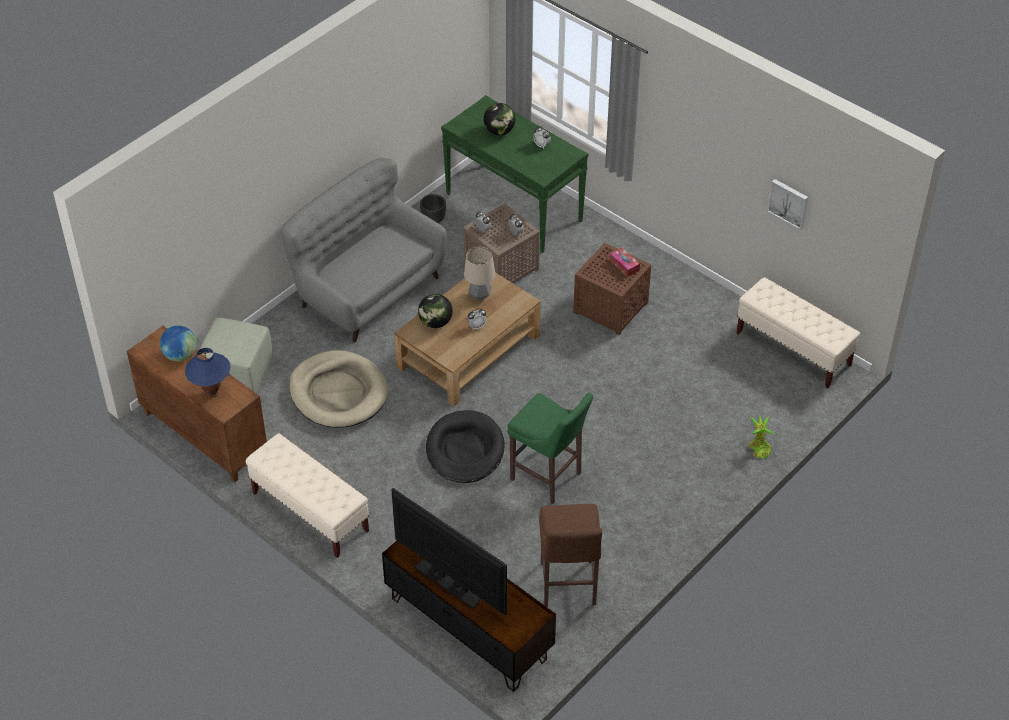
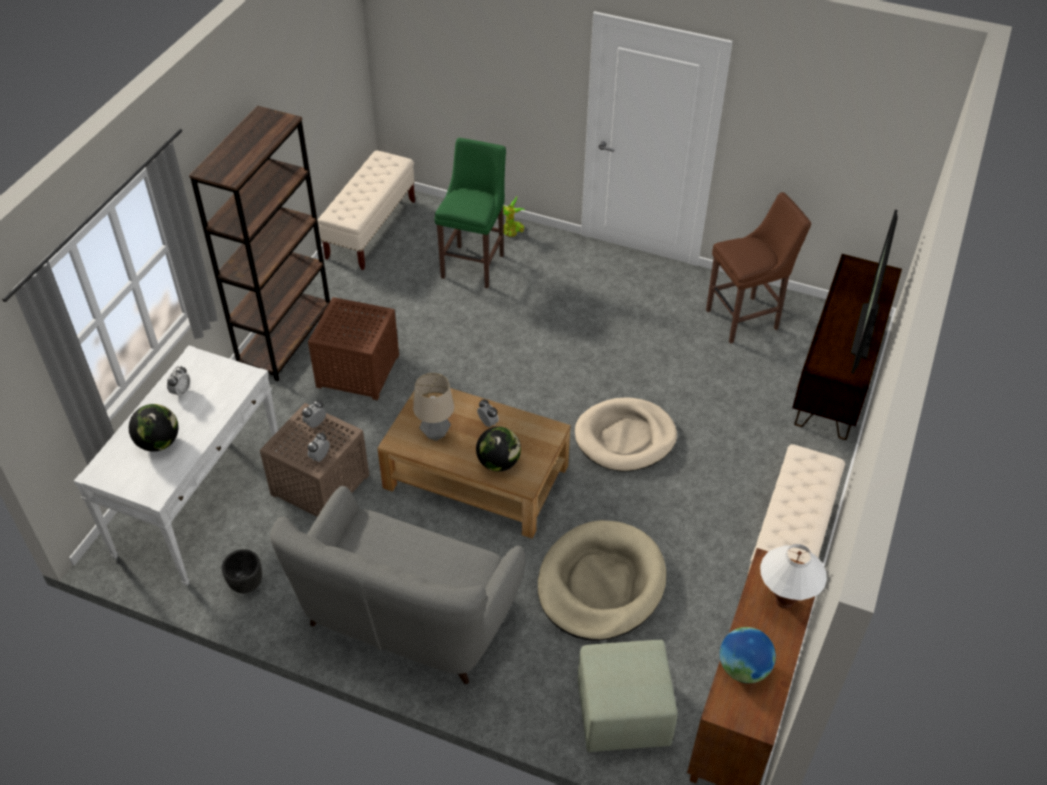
camera: 110 degrees left, 0 degrees up
(212, 393) = (784, 601): blue table lamp -> white table lamp
(465, 450) = (625, 437): black dog bed -> beige dog bed
(514, 207) = (200, 502): green console table -> white console table
(548, 478) = (626, 362): green stool -> green stool (474, 264)
(624, 265) = (342, 316): tissue box -> none
(666, 273) = (286, 338): none -> brown bookcase
(789, 203) = (304, 115): picture -> none

